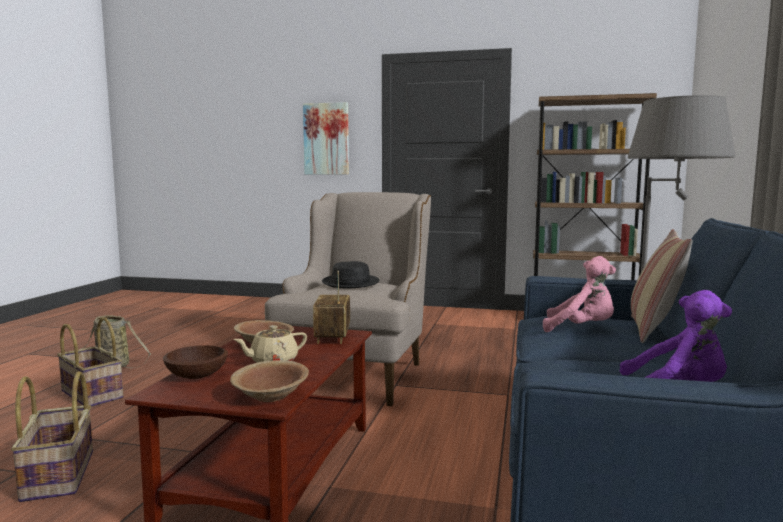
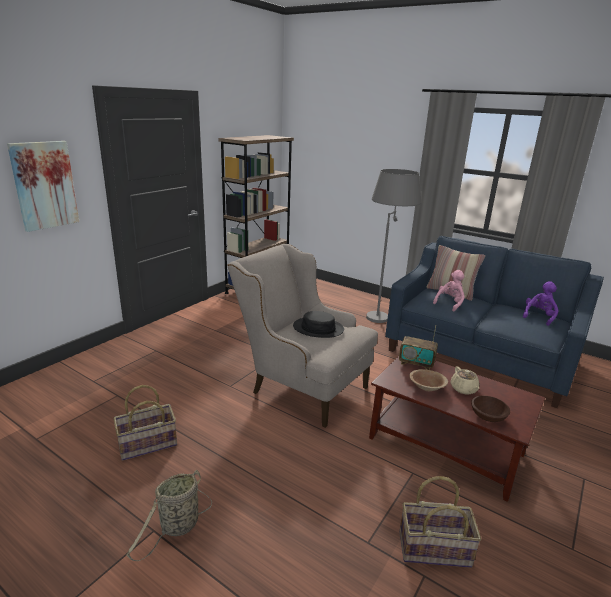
camera: 70 degrees left, 15 degrees up
(90, 394) = (265, 541): basket -> basket (147, 445)
(270, 396) = (520, 397): brown bowl -> none

